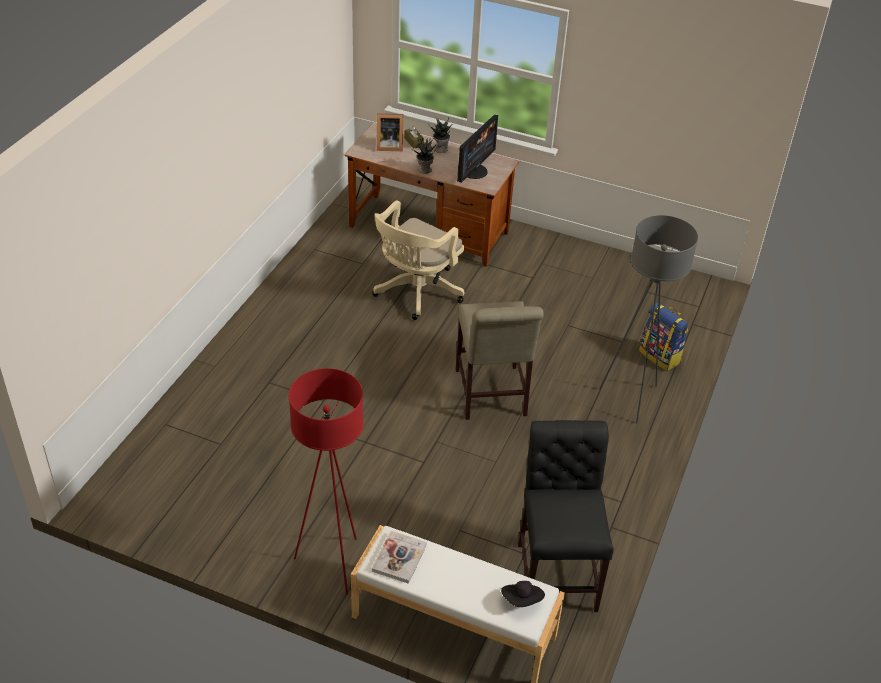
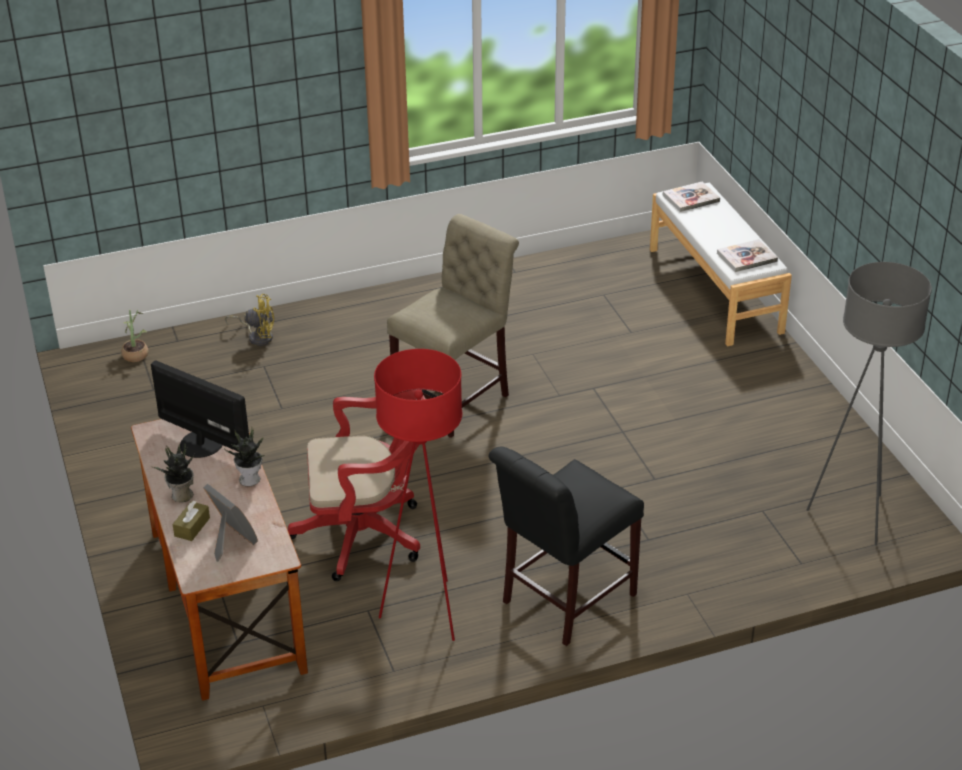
camera: 130 degrees left, 5 degrees down
(332, 564) = (761, 369): red floor lamp -> red floor lamp (427, 611)
(415, 293) = (367, 535): beige office chair -> red office chair
(474, 171) = (202, 443): monitor -> monitor turned 45 degrees clockwise
(522, 600) = (691, 198): black hat -> book
(556, 571) = (596, 274): black chair -> black chair (563, 601)
(631, 398) = (344, 326): grey floor lamp -> grey floor lamp (852, 516)
(660, 356) = (257, 336): backpack -> yellow fan
(694, 303) = (136, 353): none -> potted plant

